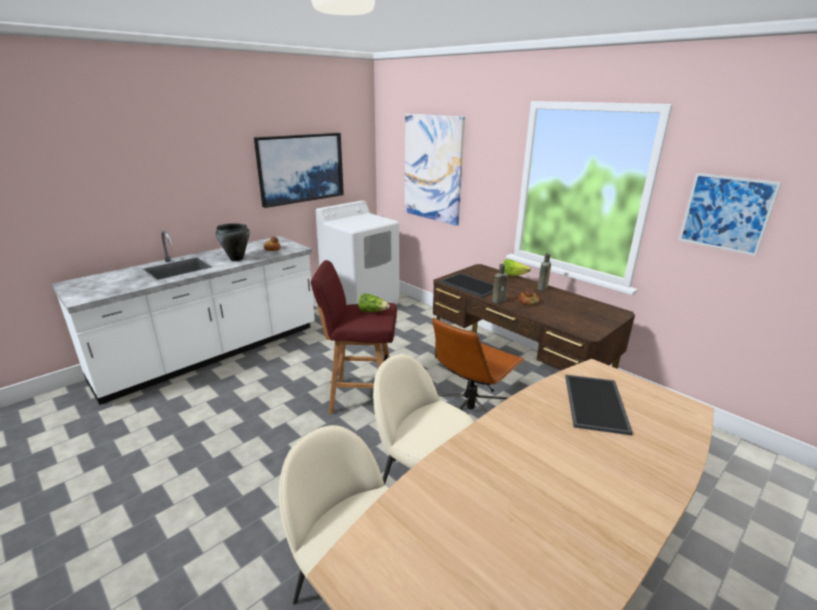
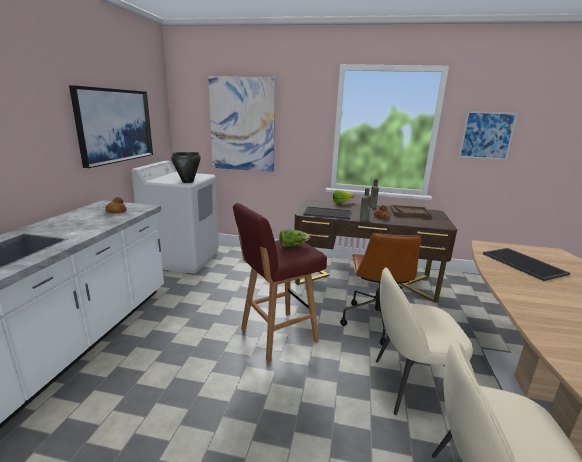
camera: 35 degrees left, 5 degrees down
(236, 259) = (87, 226): black cooking pot -> black cooking pot (188, 182)
(577, 305) = (409, 212): none -> brown tray

